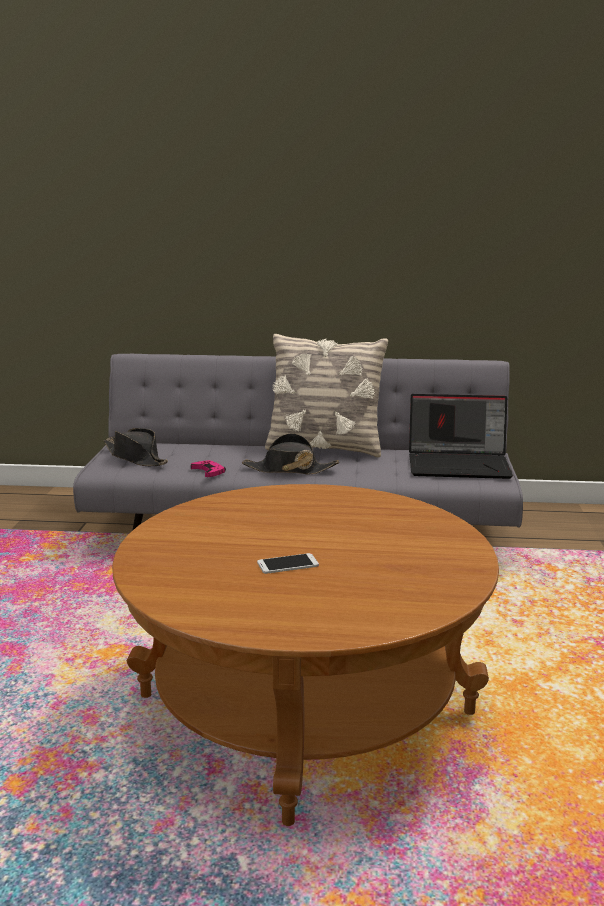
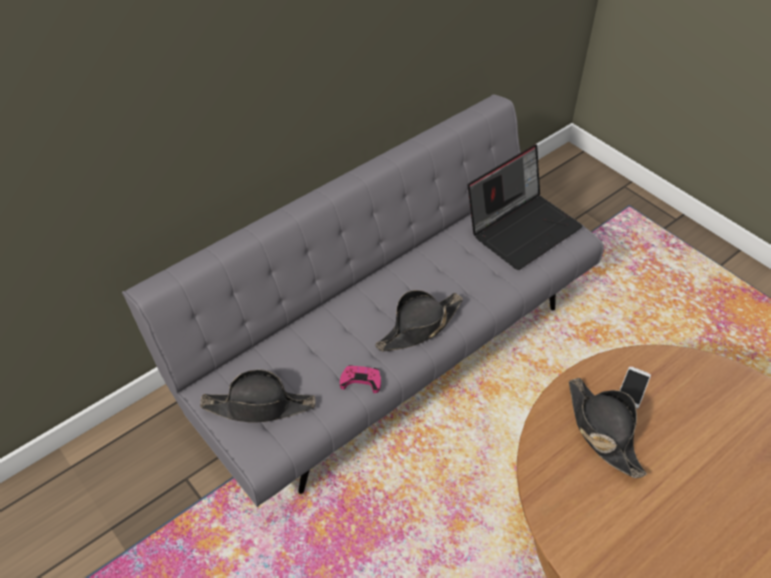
camera: 45 degrees left, 30 degrees up
(288, 564) = (713, 513): phone -> phone (633, 387)
(291, 508) = (602, 430): none -> black hat
(324, 449) = (396, 270): beige pillow -> none

